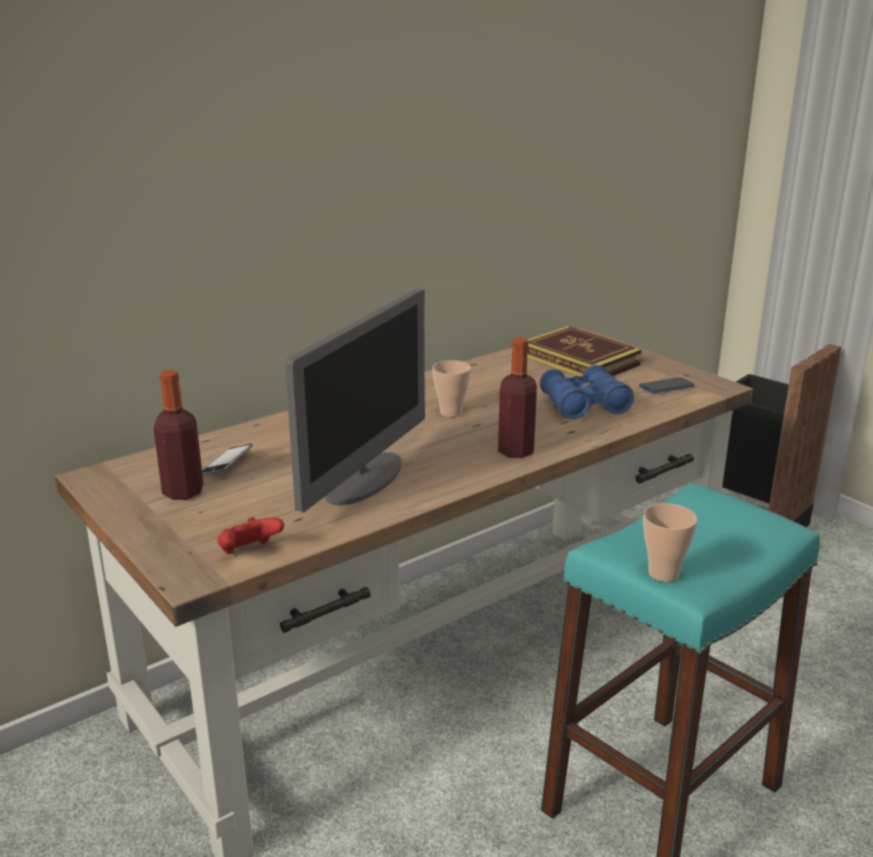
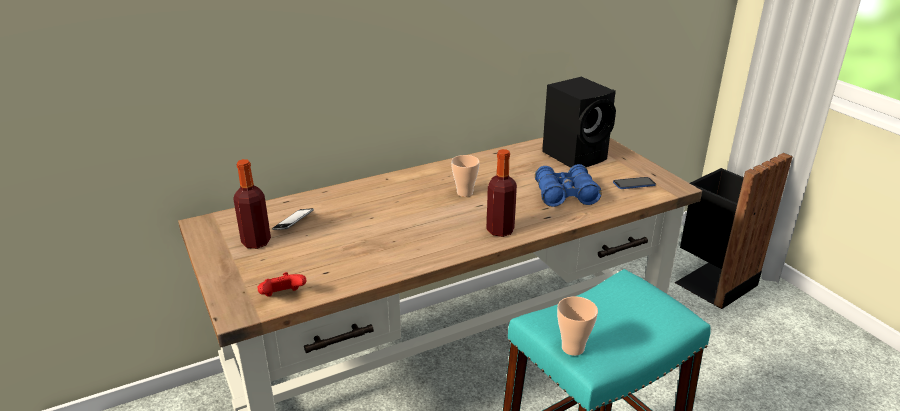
camera: 10 degrees right, 5 degrees up
(365, 479) = (383, 244): monitor -> none
(580, 360) = (576, 155): book -> black speaker

